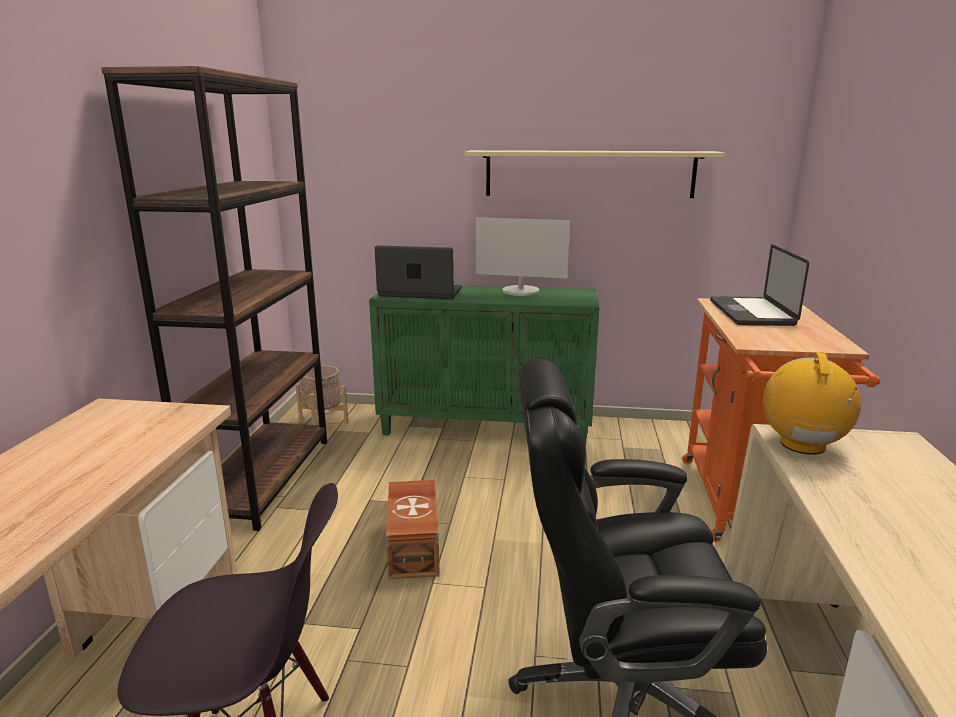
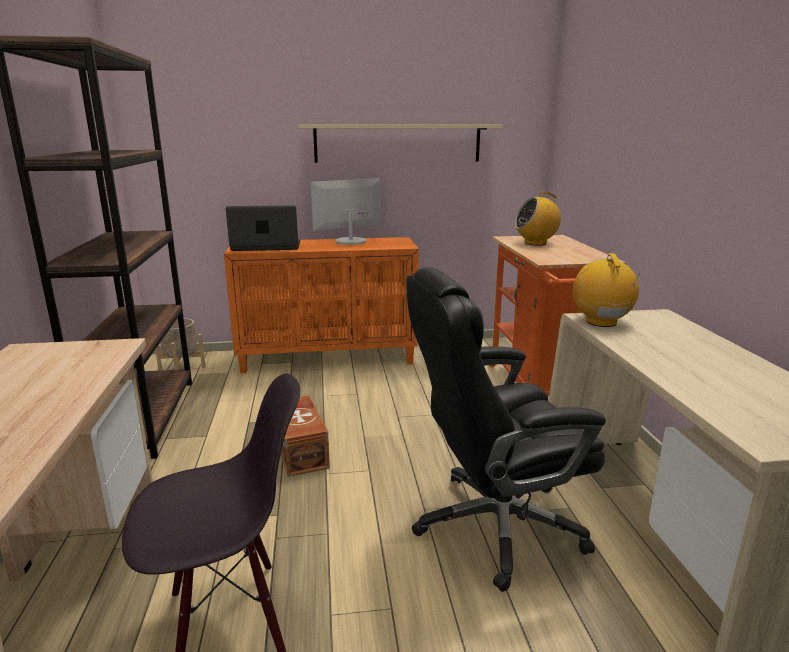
camera: 15 degrees left, 0 degrees up
(487, 427) = (328, 358): green cabinet -> orange cabinet
(520, 291) = (350, 241): monitor -> monitor turned 150 degrees clockwise
(751, 313) = (536, 243): laptop -> radio

